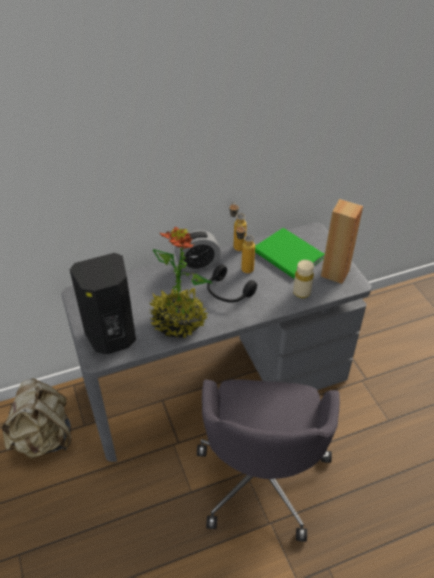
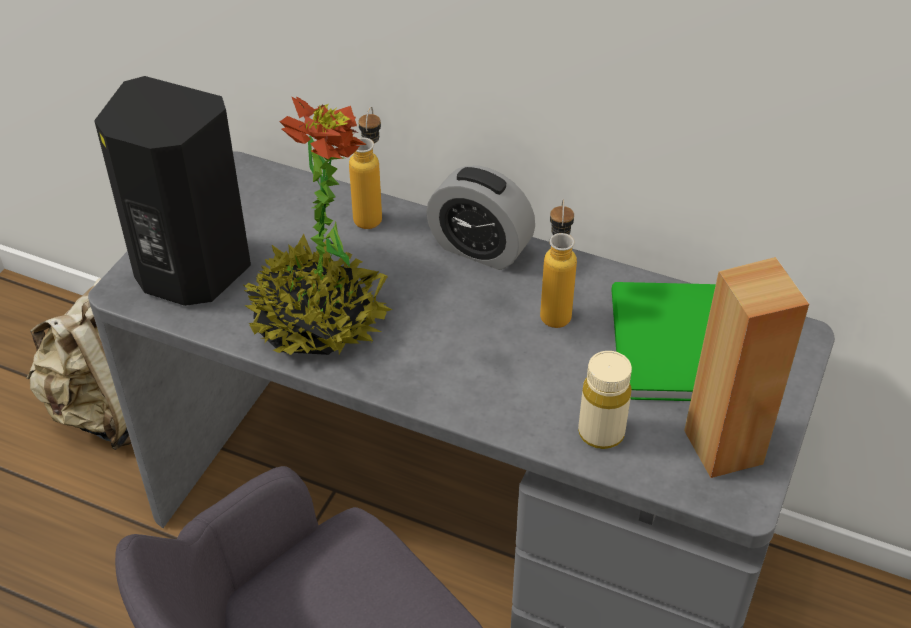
camera: 45 degrees right, 0 degrees up
(228, 292) = (464, 334): black headphones -> none
(236, 245) = (597, 260): bottle -> bottle (370, 213)

